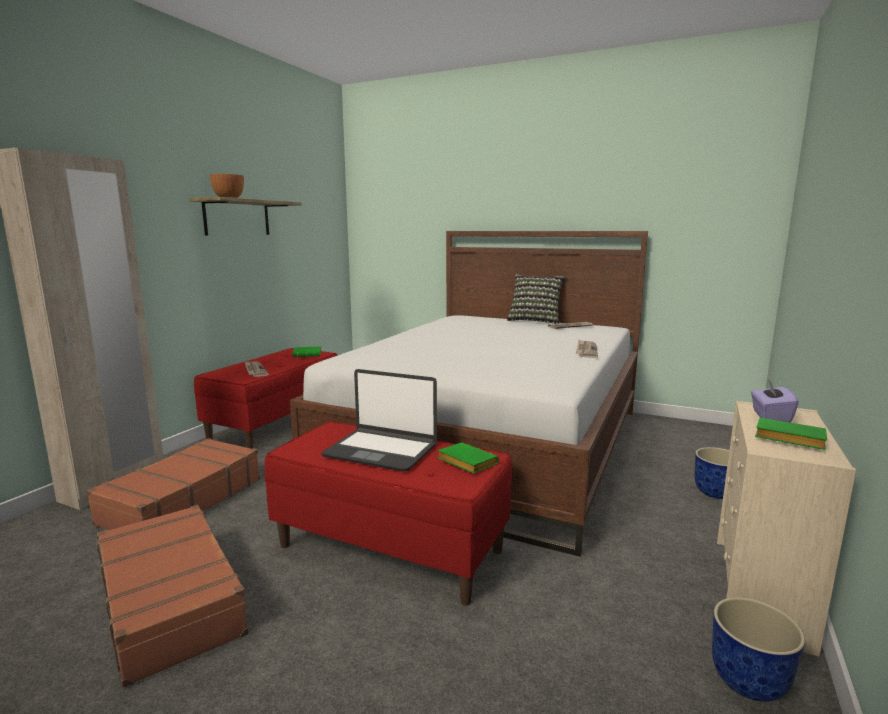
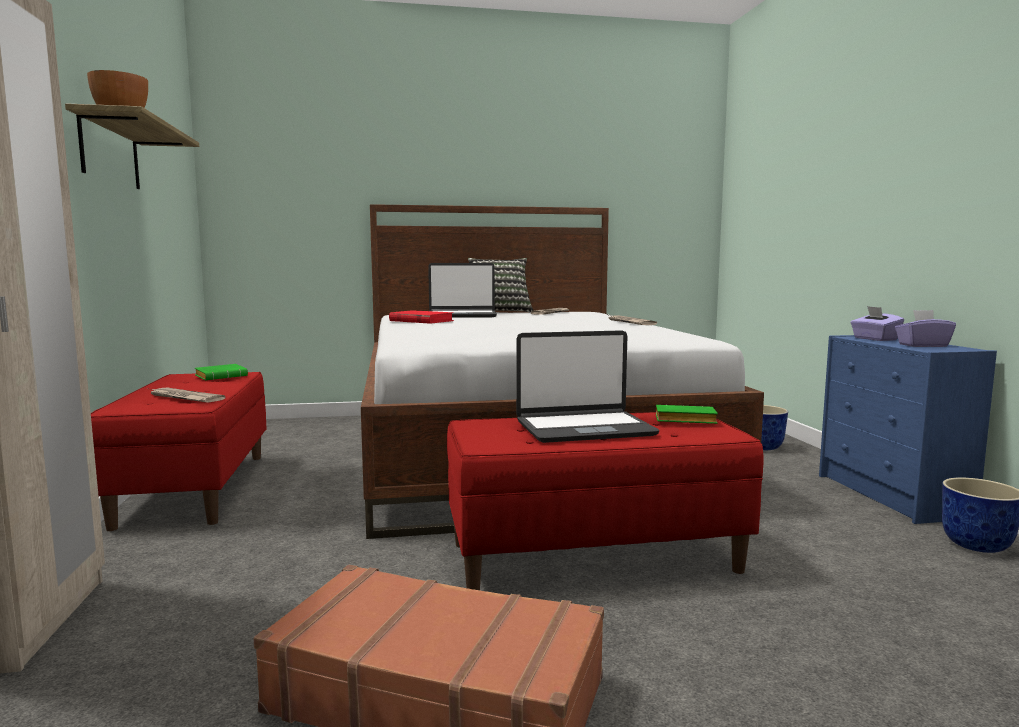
camera: 35 degrees left, 5 degrees down
(182, 501) = (217, 601): brown suitcase -> none
(436, 329) = (421, 321): none -> red book
(488, 323) = (462, 315): none -> laptop
(760, 592) = (893, 496): beige dresser -> blue dresser
(787, 439) = (922, 345): green book -> purple tissue box

